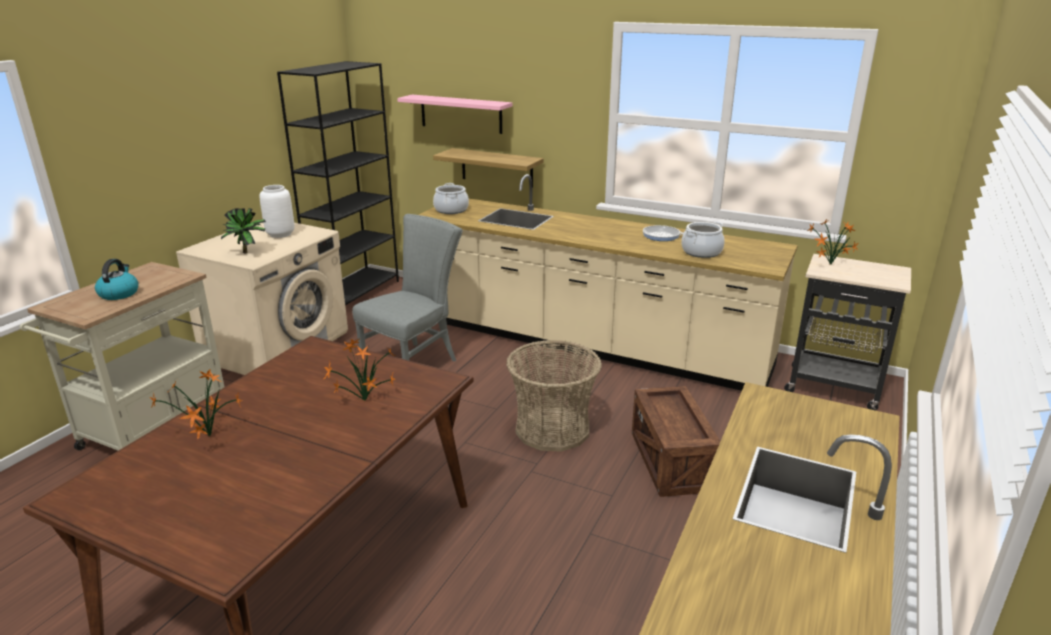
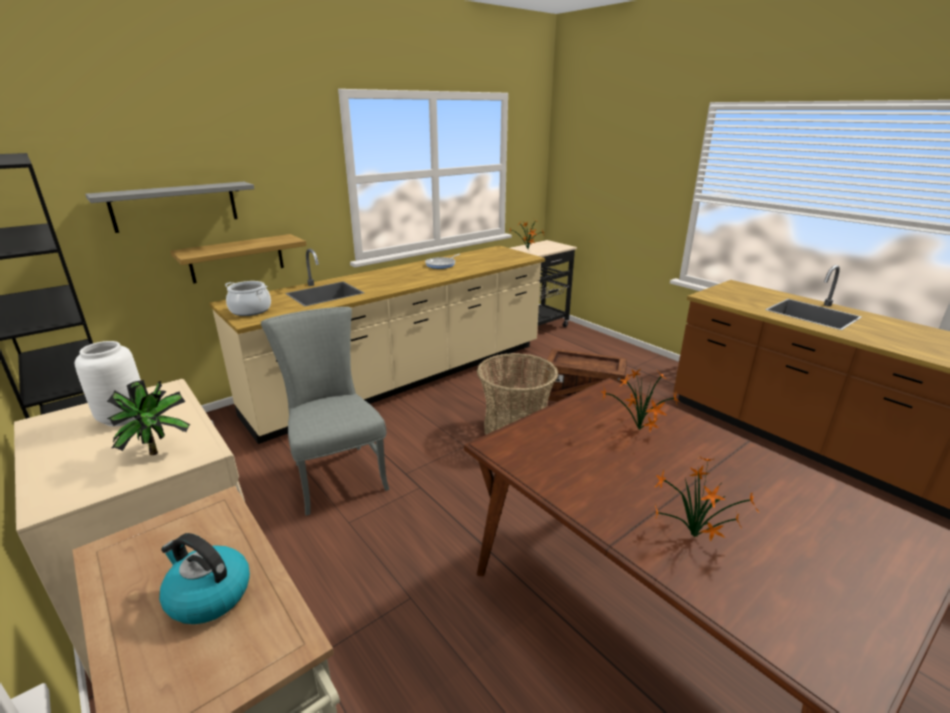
camera: 65 degrees left, 0 degrees up
(461, 114) = (175, 206): pink shelf -> grey shelf
(701, 252) = (484, 263): cooking pot -> none

